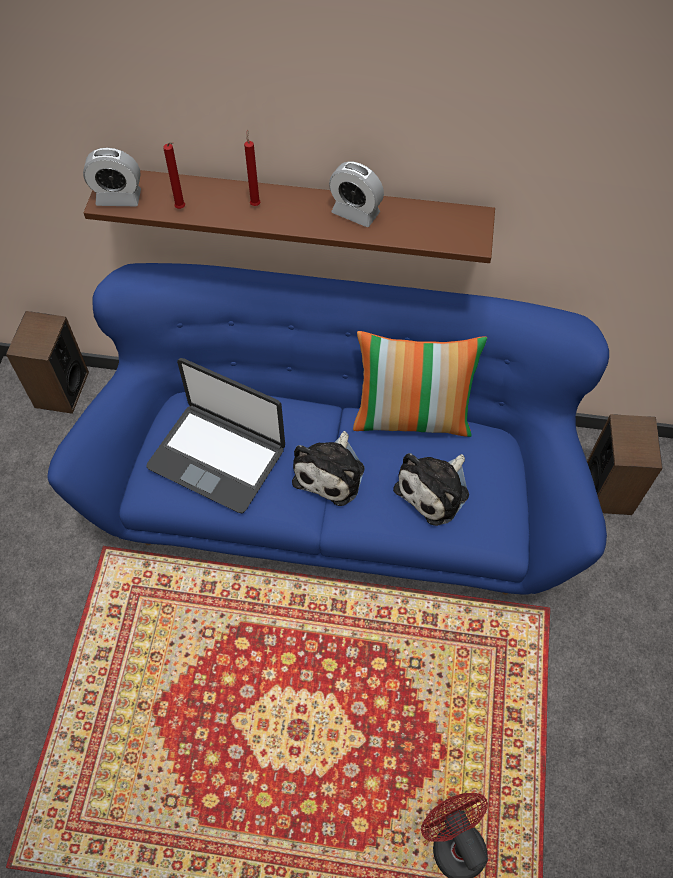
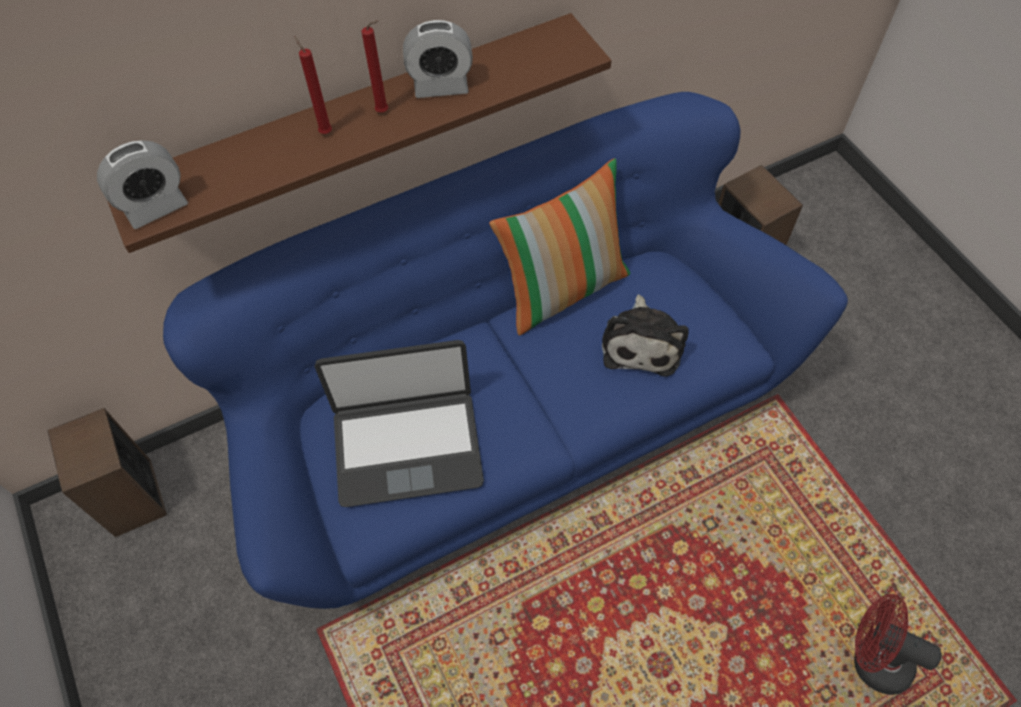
camera: 35 degrees left, 0 degrees up
(181, 209) = (244, 180): red candle -> red candle (384, 112)
(331, 472) = (532, 388): plush toy -> none

